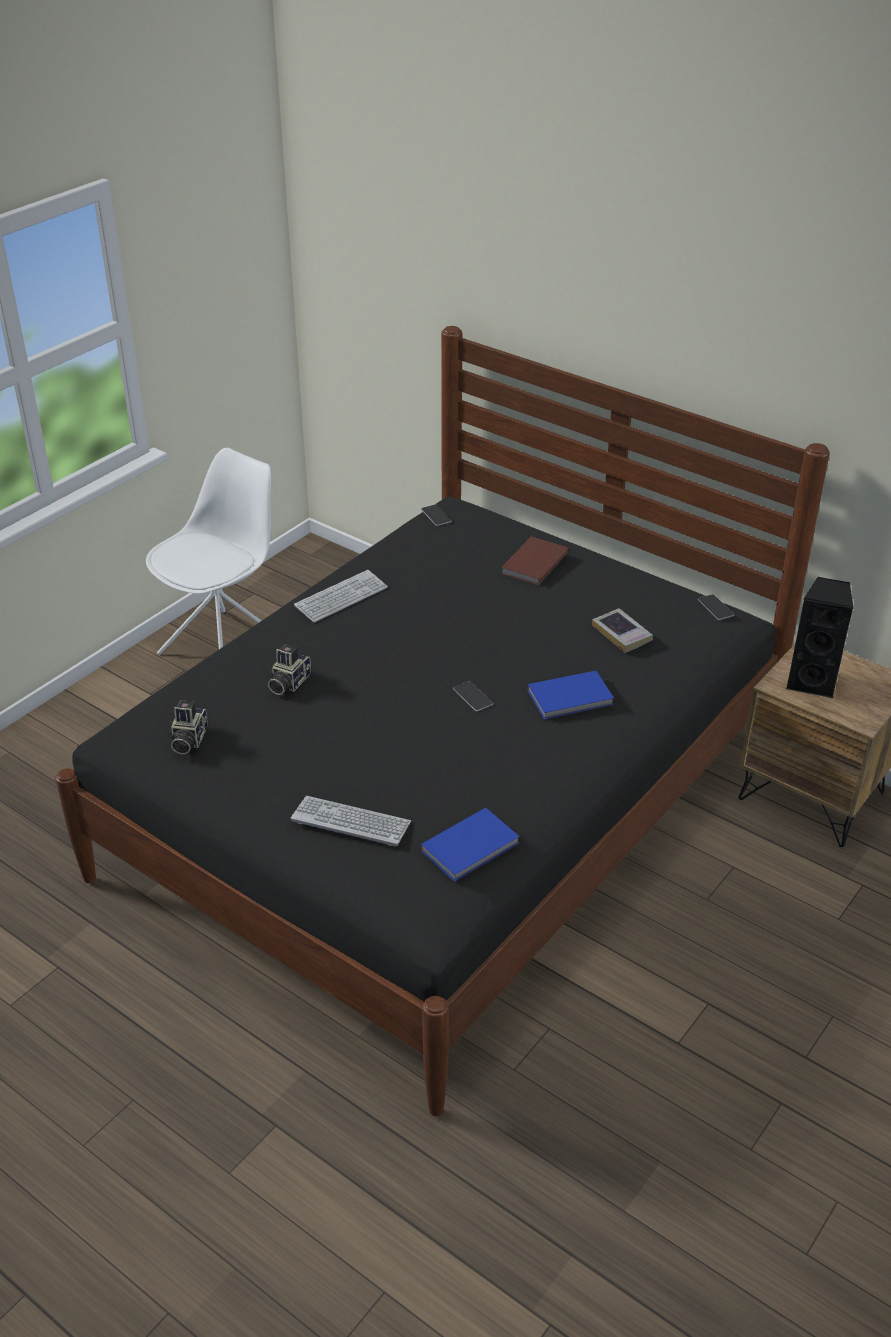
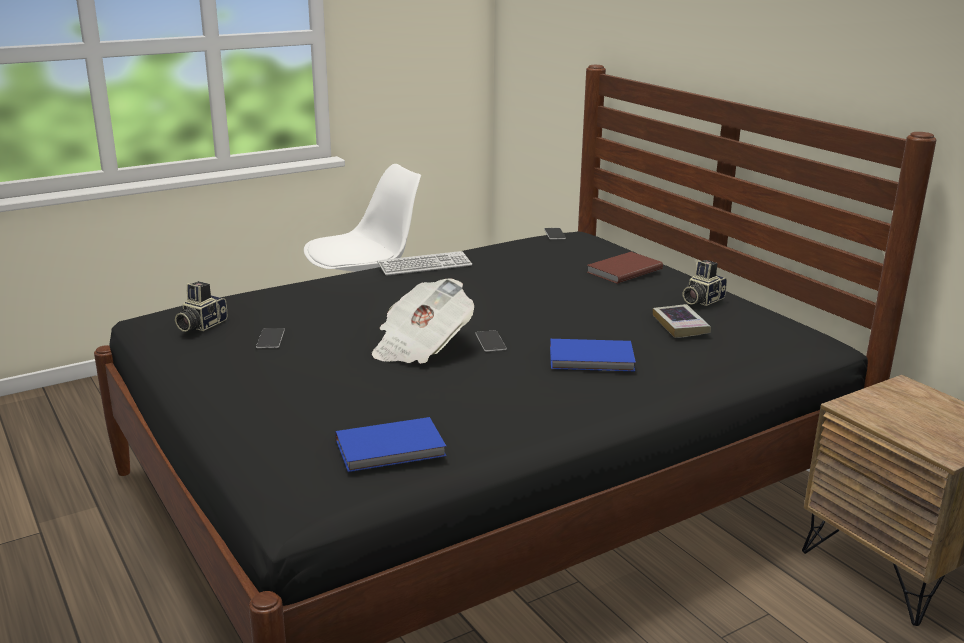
camera: 20 degrees right, 15 degrees down
(288, 683) = (325, 305): camera -> camera (701, 300)
(351, 822) = (287, 405): keyboard -> none
(416, 720) = (420, 347): none -> newspaper
(715, 607) = (798, 325): phone -> phone (270, 338)
(812, 682) = (895, 411): black speaker -> none

